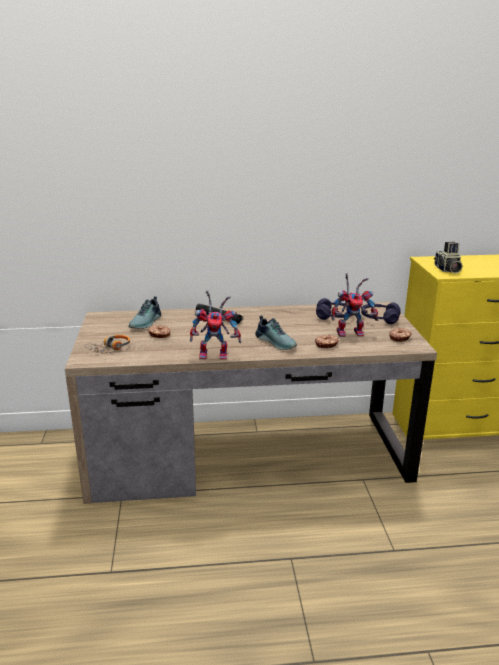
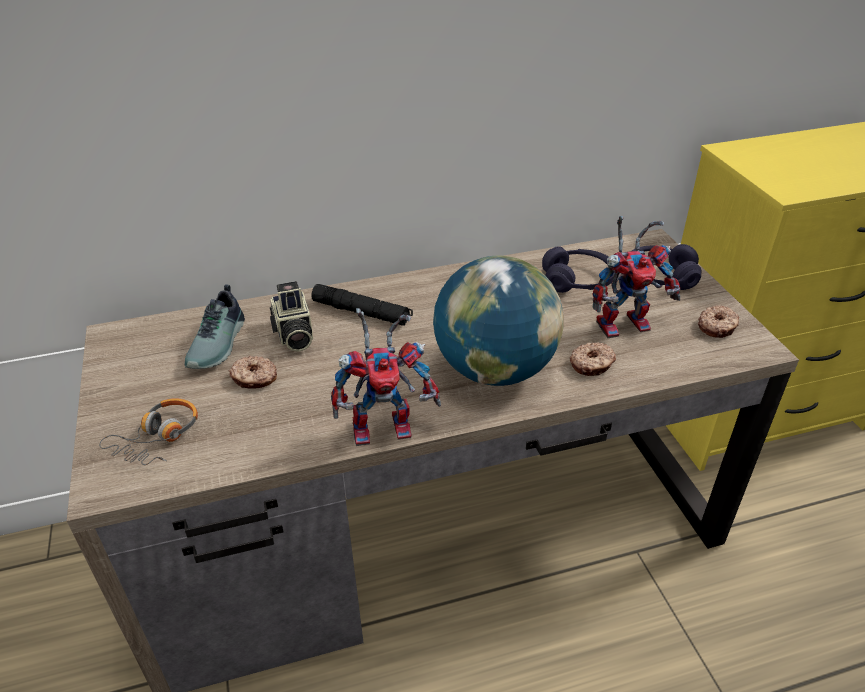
camera: 10 degrees left, 15 degrees up
(276, 342) = (495, 369): shoe -> globe
(447, 270) = (787, 177): camera -> camera (293, 335)

